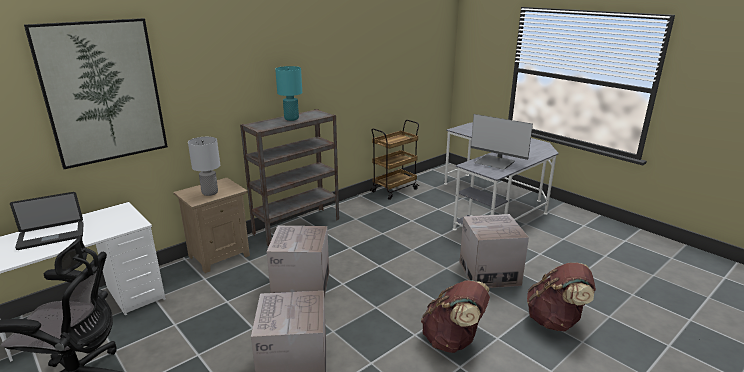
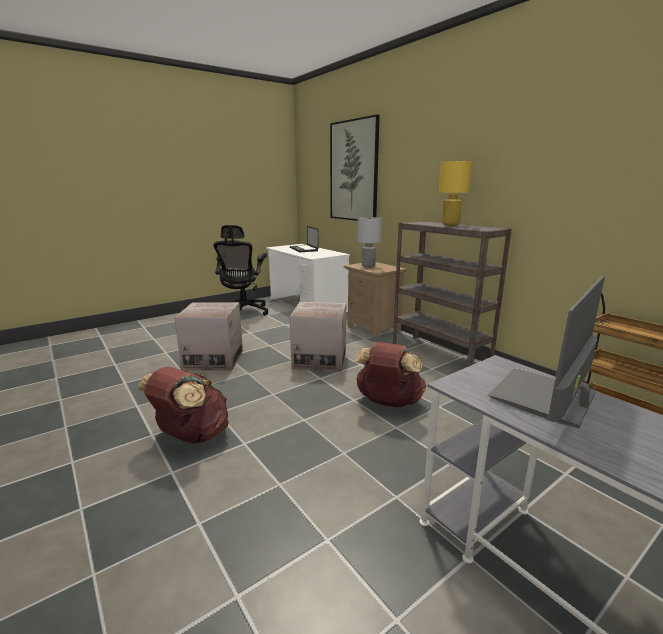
camera: 95 degrees right, 5 degrees down
(291, 120) = (450, 225): turquoise table lamp -> yellow table lamp
(489, 273) = (322, 499): cardboard box -> none
(555, 321) = (162, 553): brown backpack -> brown backpack (388, 403)

